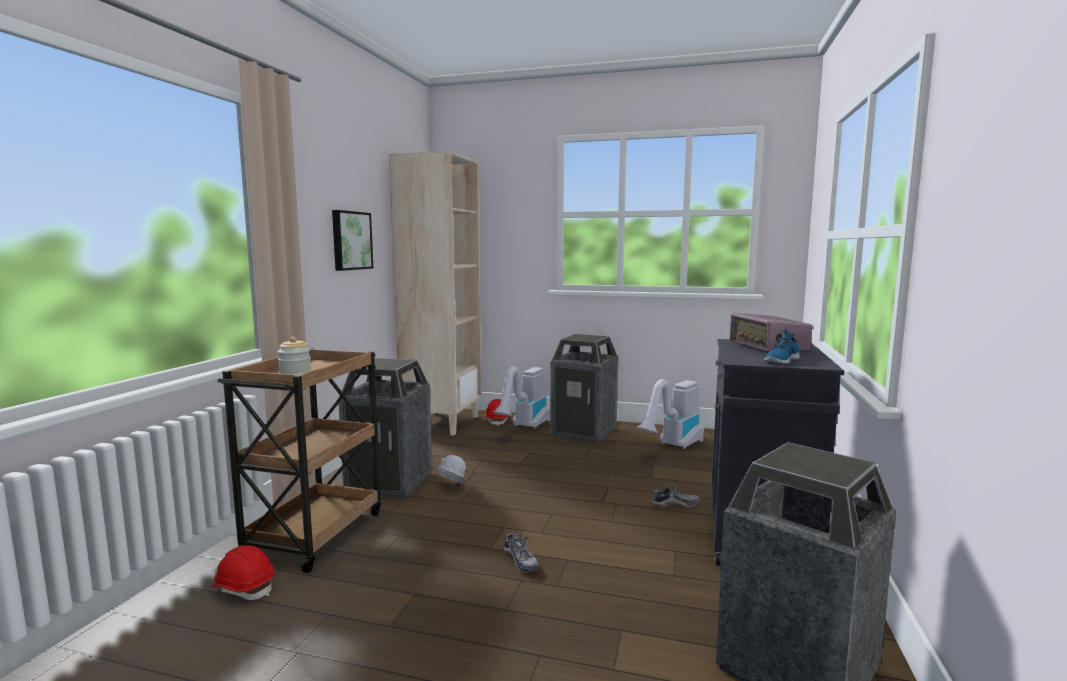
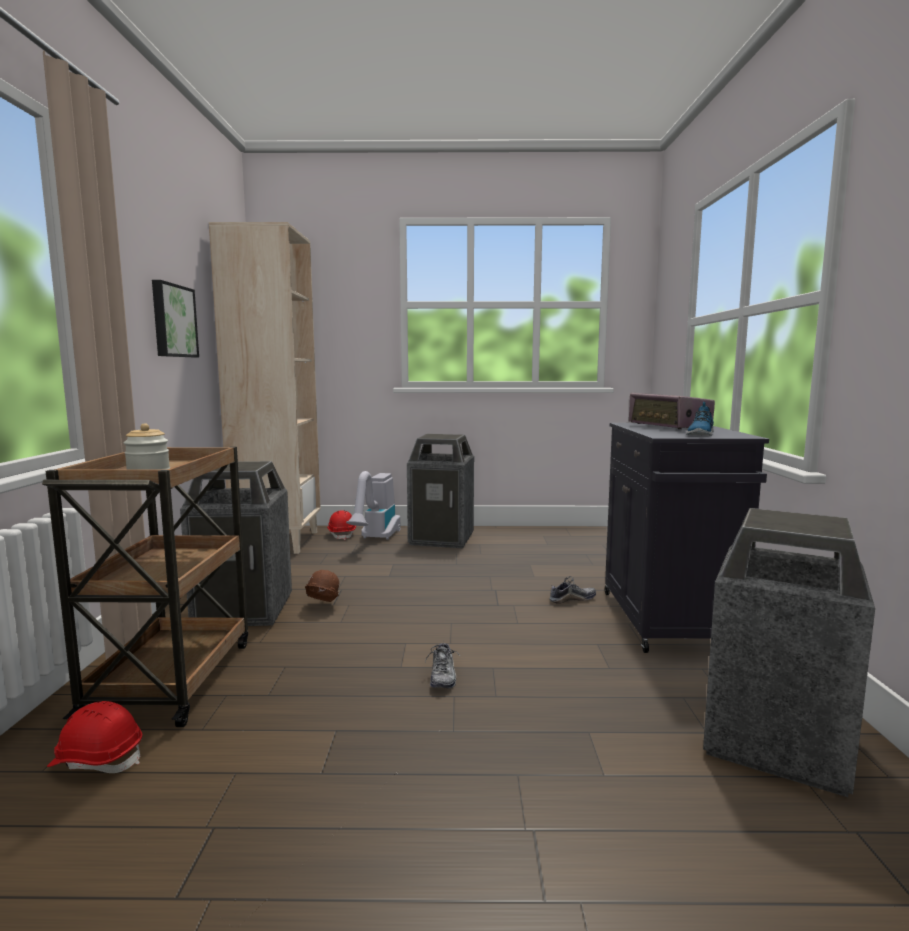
camera: 15 degrees left, 0 degrees up
(451, 486) = (321, 607): white hard hat -> brown hard hat
(520, 561) = (443, 676): shoe -> shoe turned 45 degrees clockwise
(673, 446) = (539, 545): vacuum cleaner -> none

